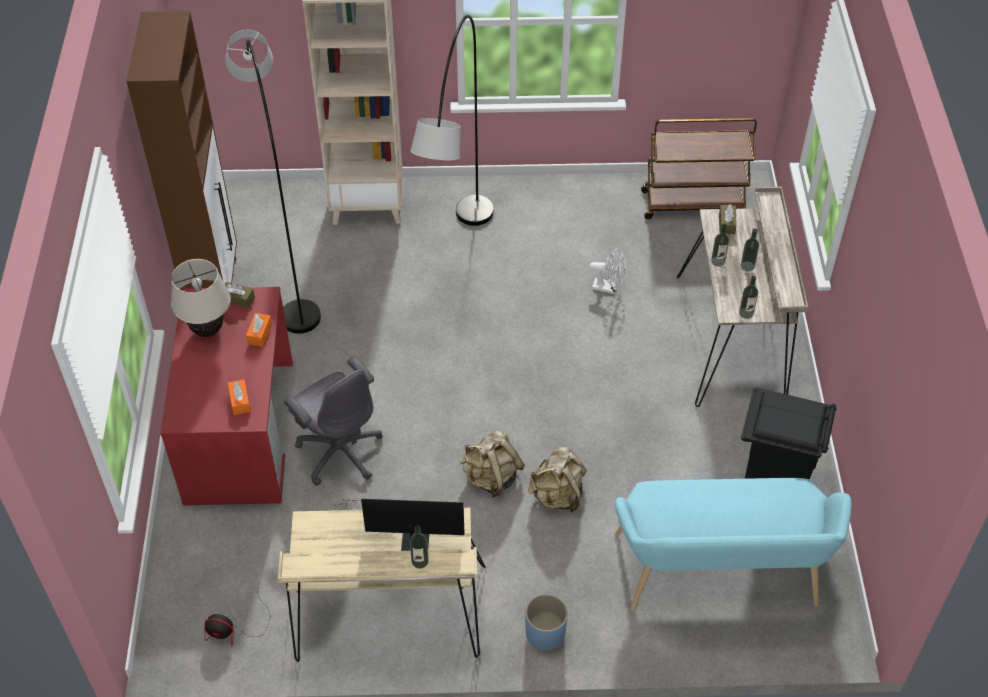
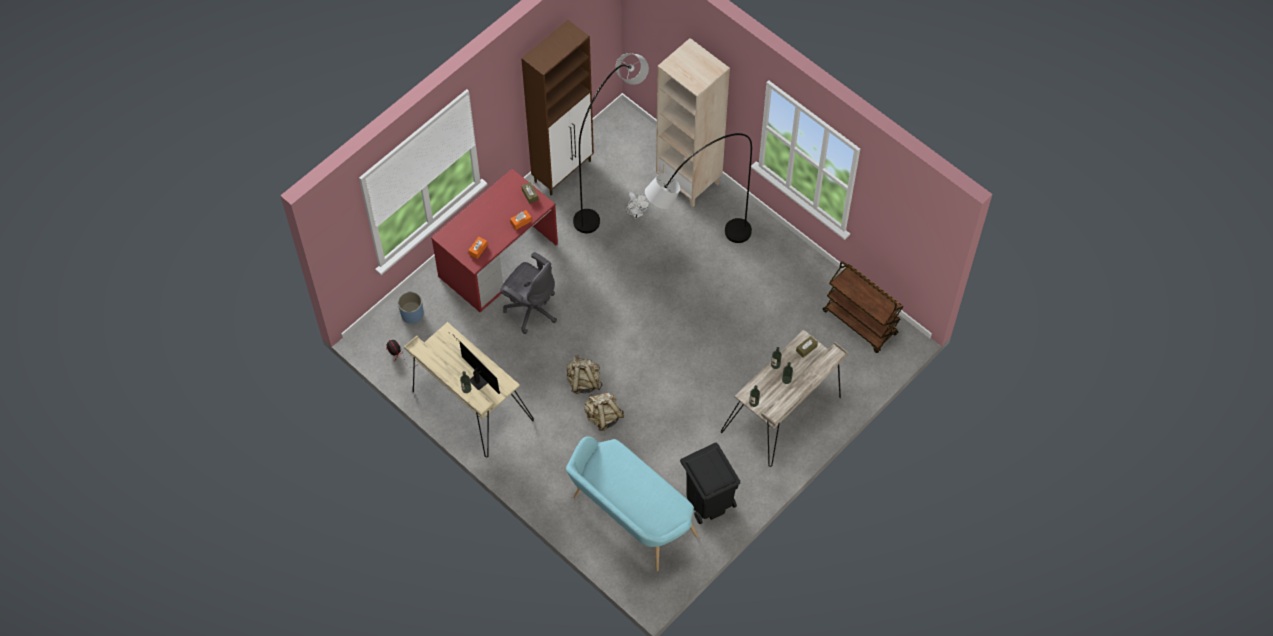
camera: 45 degrees right, 10 degrees up
(207, 331) = (500, 201): beige table lamp -> none
(339, 451) = (531, 309): grey office chair -> grey office chair turned 60 degrees counterclockwise
(545, 633) = (525, 473): blue planter -> blue planter (412, 314)
(608, 287) = (755, 333): white fan -> white fan (637, 213)

